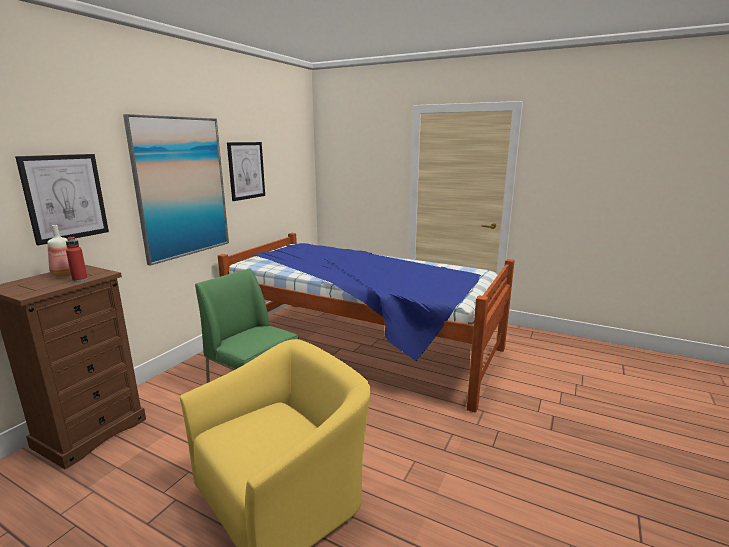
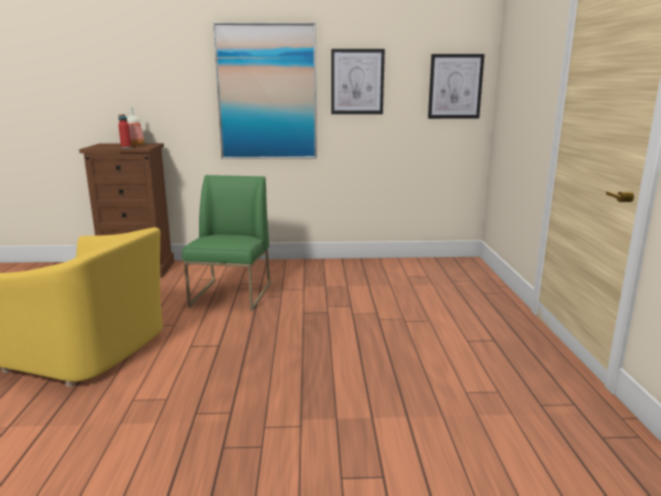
camera: 60 degrees right, 0 degrees up
(65, 197) = (160, 90): picture -> picture (455, 86)
(362, 346) = (371, 315): bed -> none

